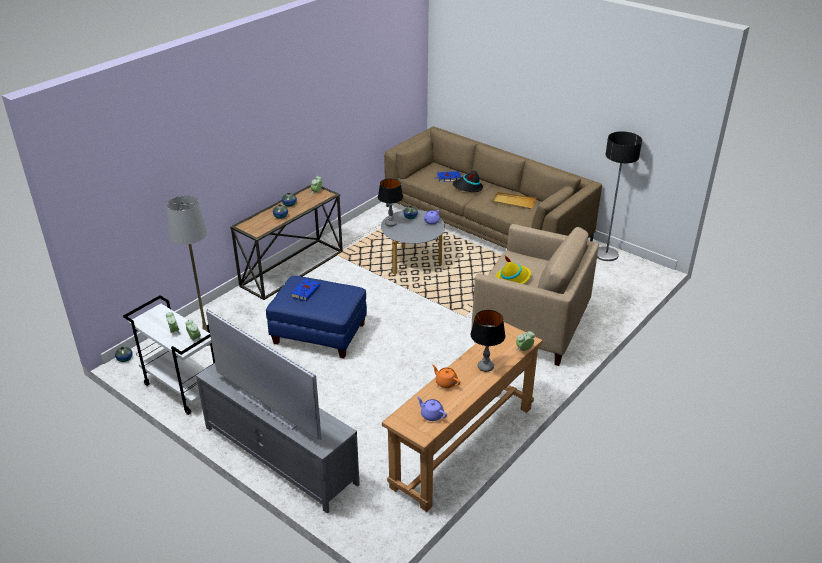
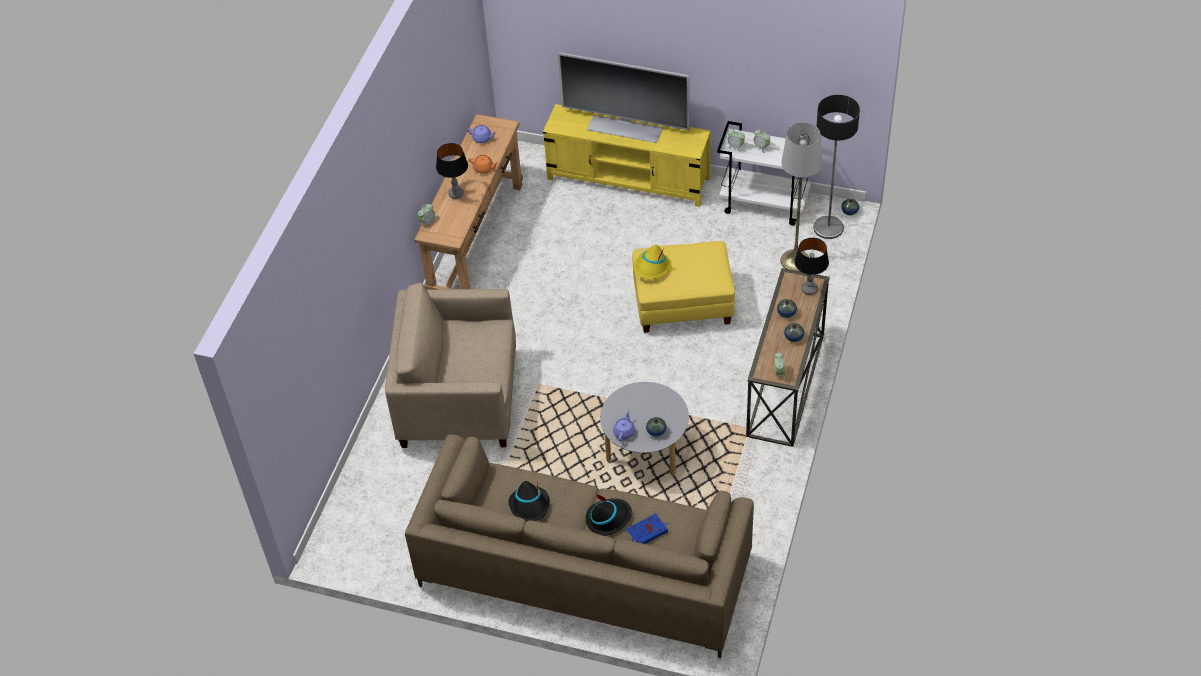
camera: 160 degrees right, 15 degrees up
(279, 455) = (629, 179): grey tv stand -> yellow tv stand
(306, 291) = (696, 266): blue book -> none
(319, 334) = (683, 304): blue ottoman -> yellow ottoman
(390, 223) = (674, 409): table lamp -> table lamp (809, 289)
(513, 202) = (530, 506): beige tray -> black hat
(513, 278) = (476, 343): yellow hat -> yellow hat (652, 268)
(606, 254) = (393, 561): floor lamp -> floor lamp (828, 228)

